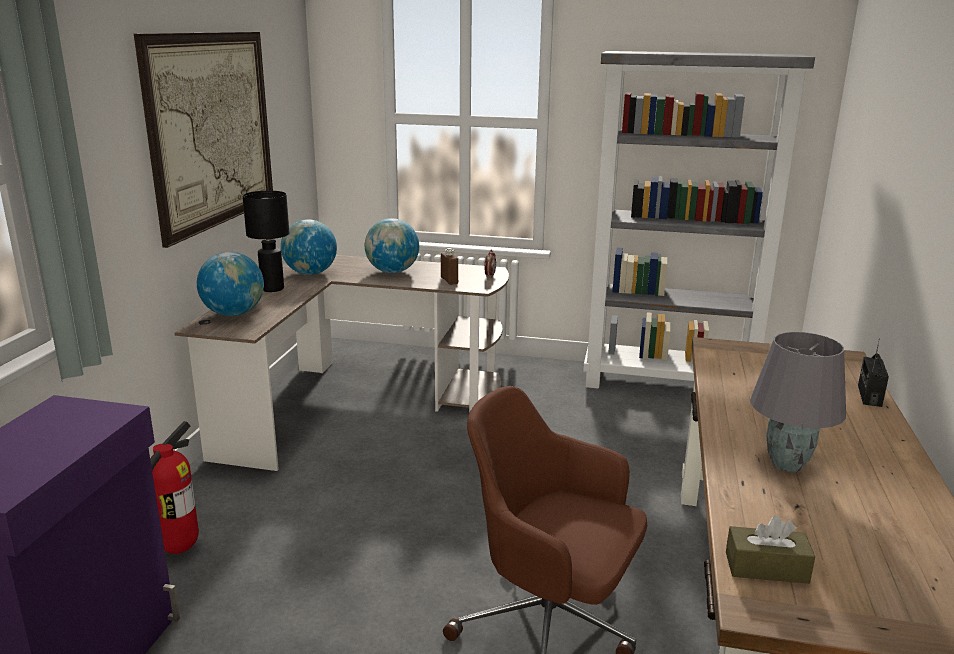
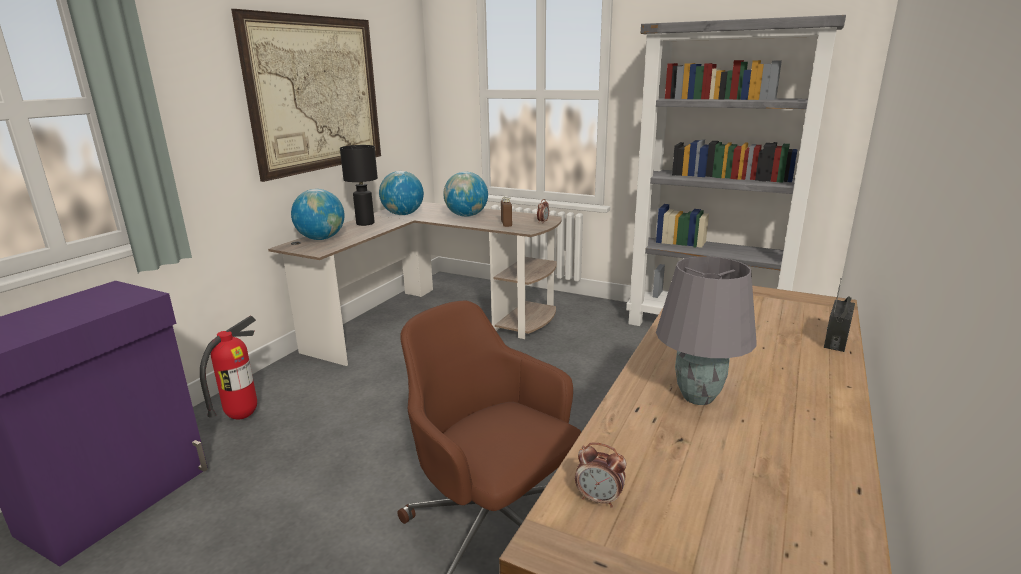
camera: 15 degrees right, 0 degrees up
(766, 567) = (599, 499): brown tissue box -> alarm clock

